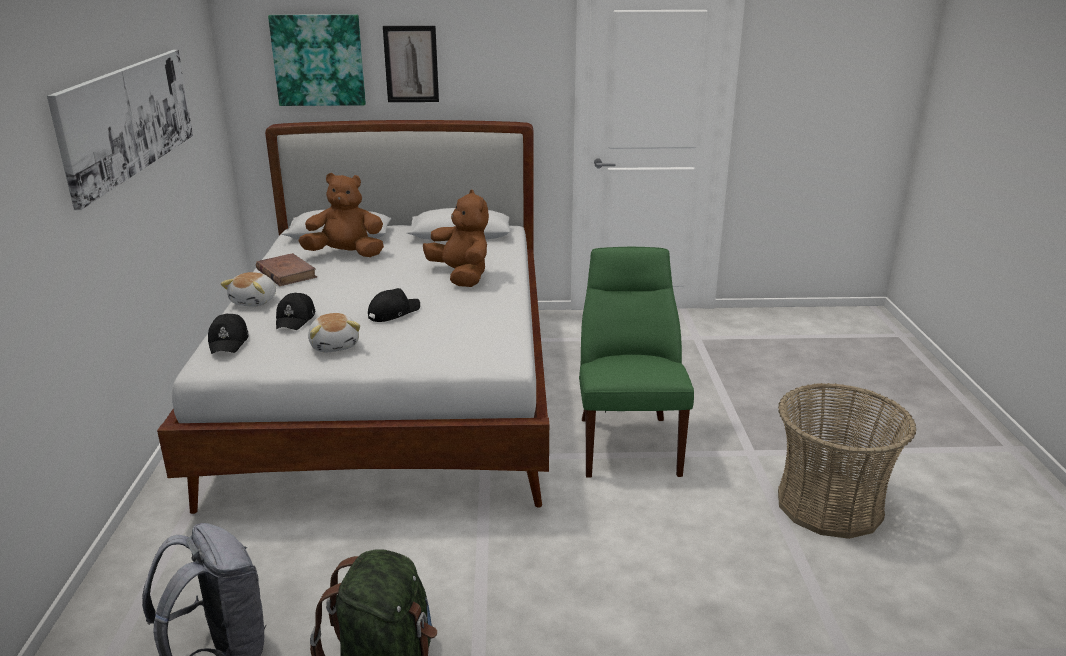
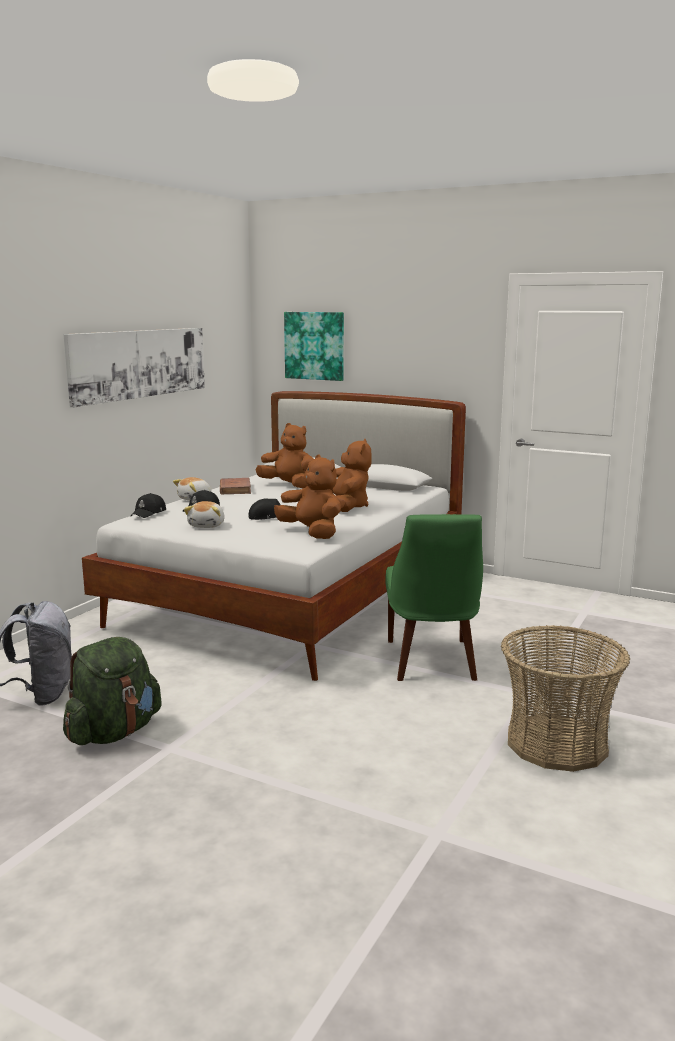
camera: 30 degrees right, 10 degrees down
(411, 64) = (377, 351): picture -> none
(478, 328) = (312, 533): none -> brown plush toy
(627, 442) = (431, 662): green chair -> green chair turned 150 degrees clockwise

